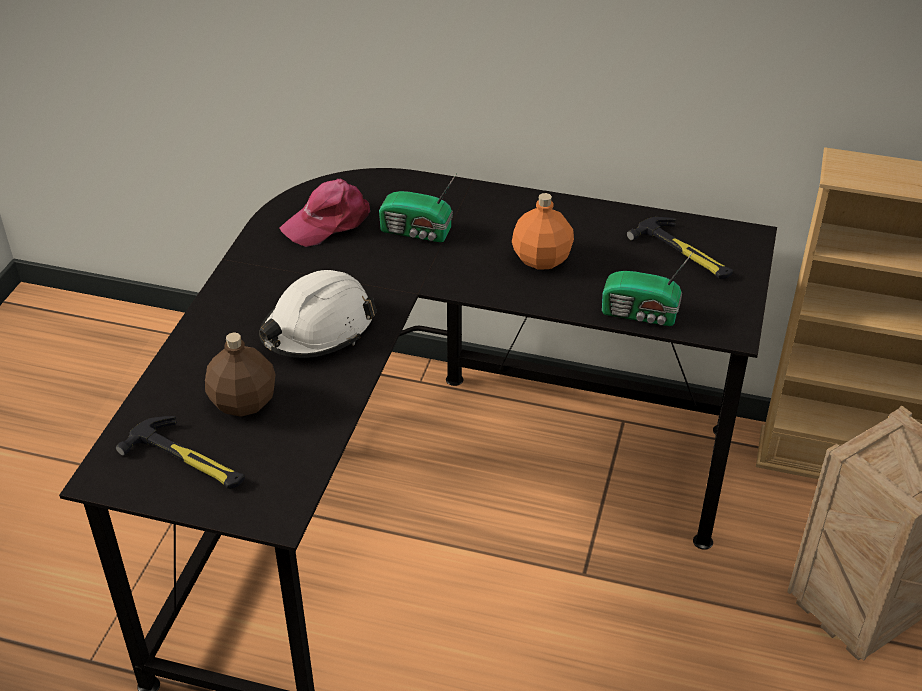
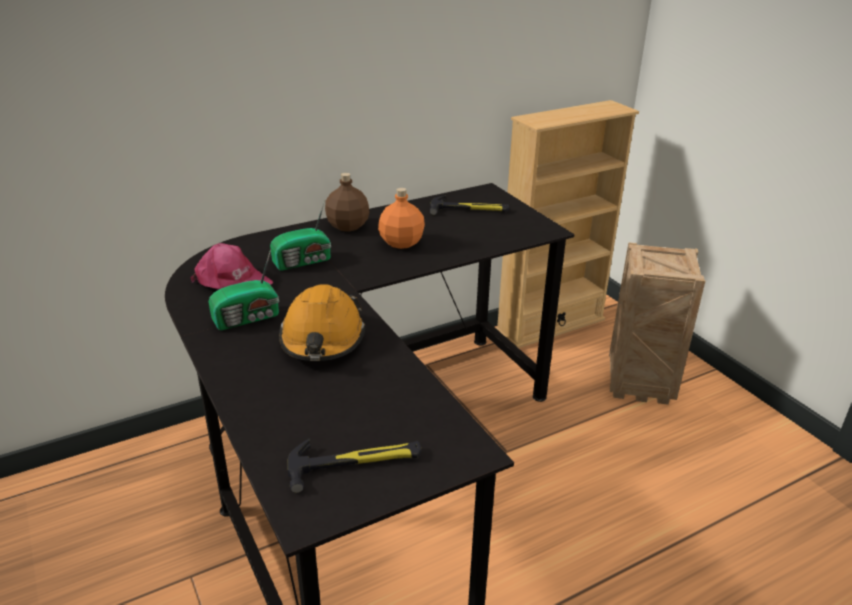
camera: 45 degrees left, 10 degrees down
(244, 402) = (339, 405): brown bottle -> brown bottle (348, 226)
(317, 329) = (322, 339): white hard hat -> orange hard hat
(328, 222) = (232, 281): pink cap -> pink cap turned 75 degrees counterclockwise
(641, 314) = (495, 243): radio -> radio (248, 318)

